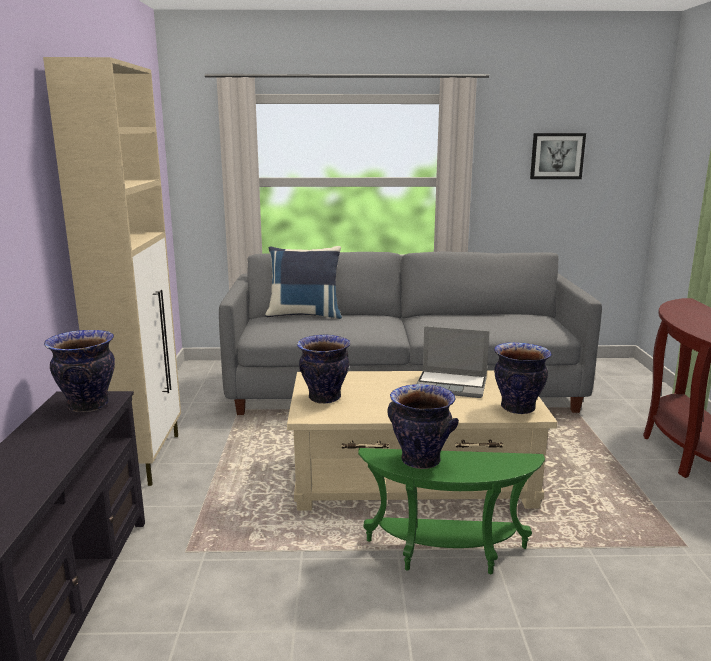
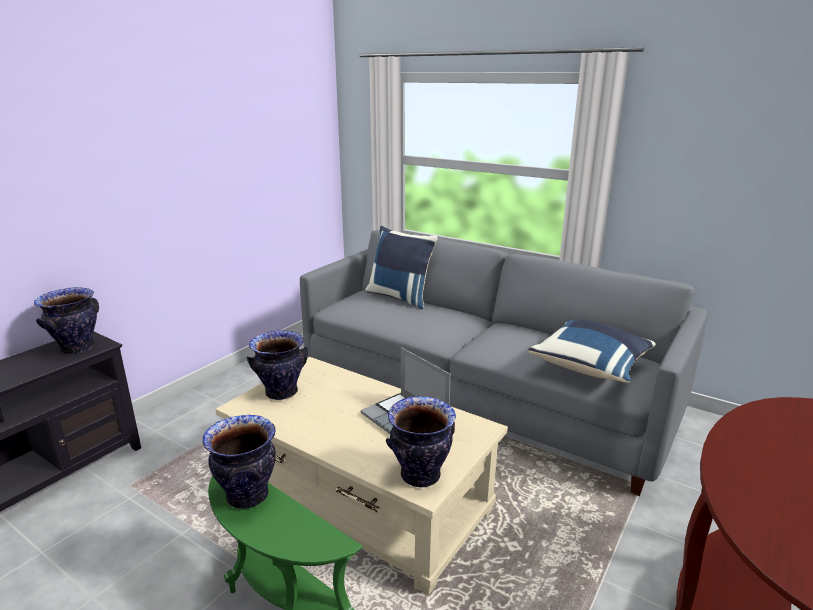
camera: 35 degrees right, 5 degrees up
(145, 458) = (212, 391): beige cabinet -> none
(520, 324) = (591, 366): none -> blue pillow
(557, 156) = (739, 156): picture -> none

